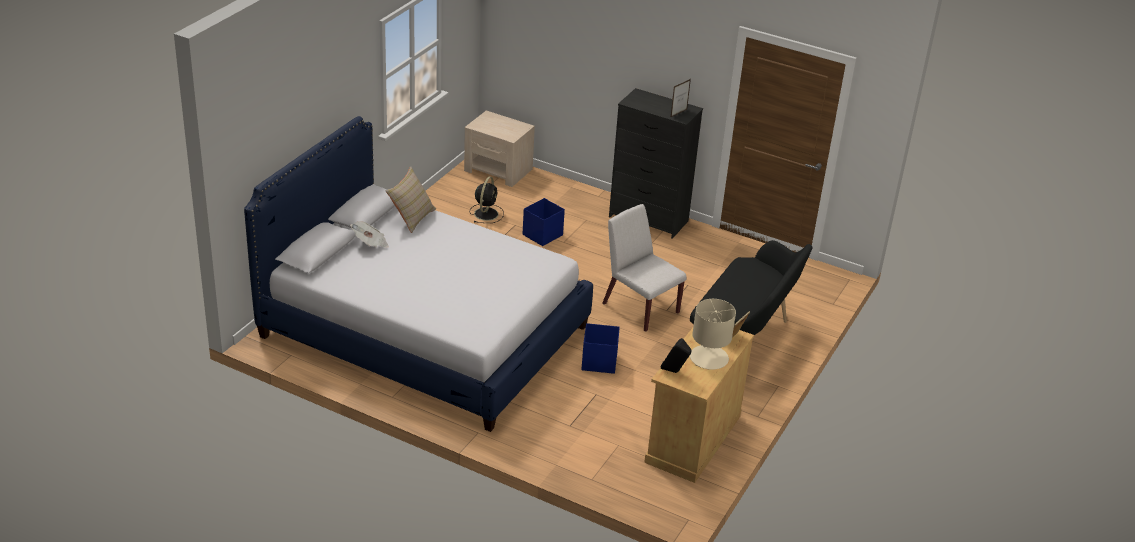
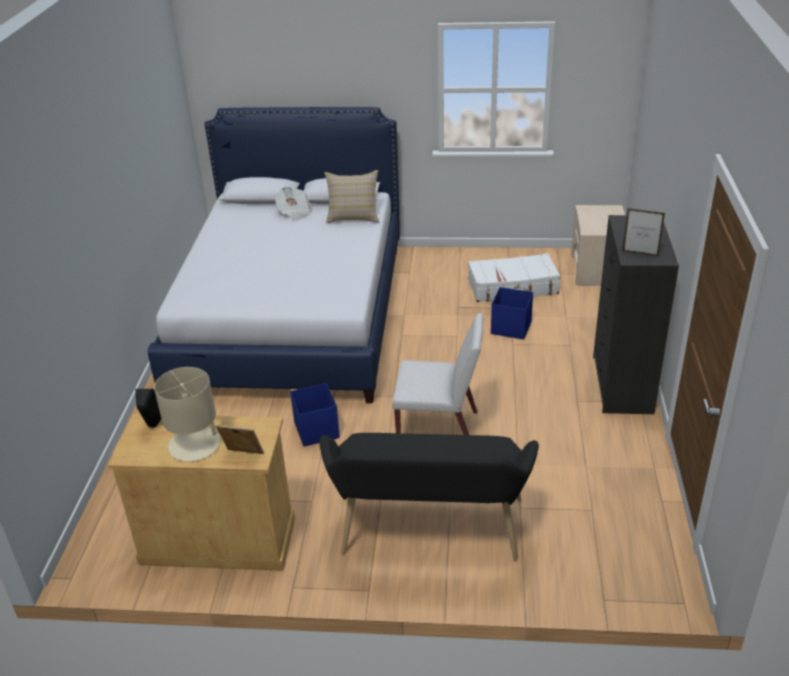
camera: 70 degrees right, 0 degrees up
(486, 213) = (513, 287): black fan -> white suitcase
(640, 308) = (439, 429): white chair -> white chair turned 75 degrees clockwise

